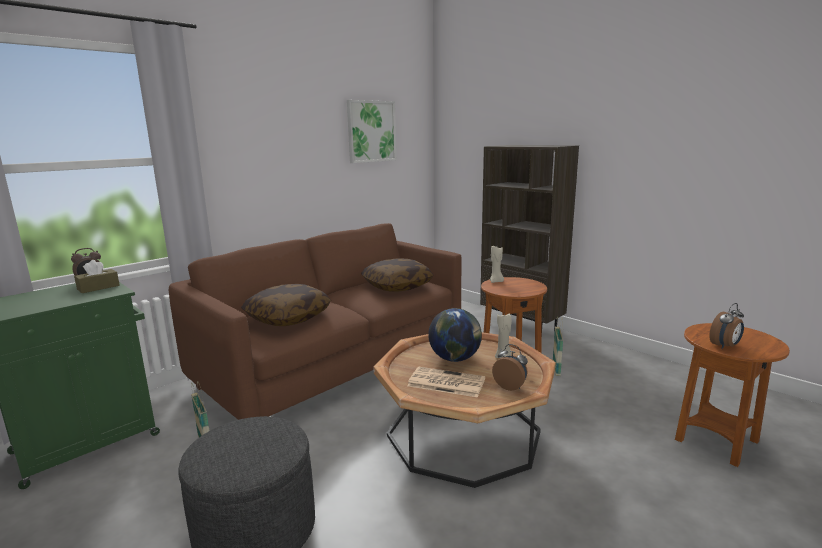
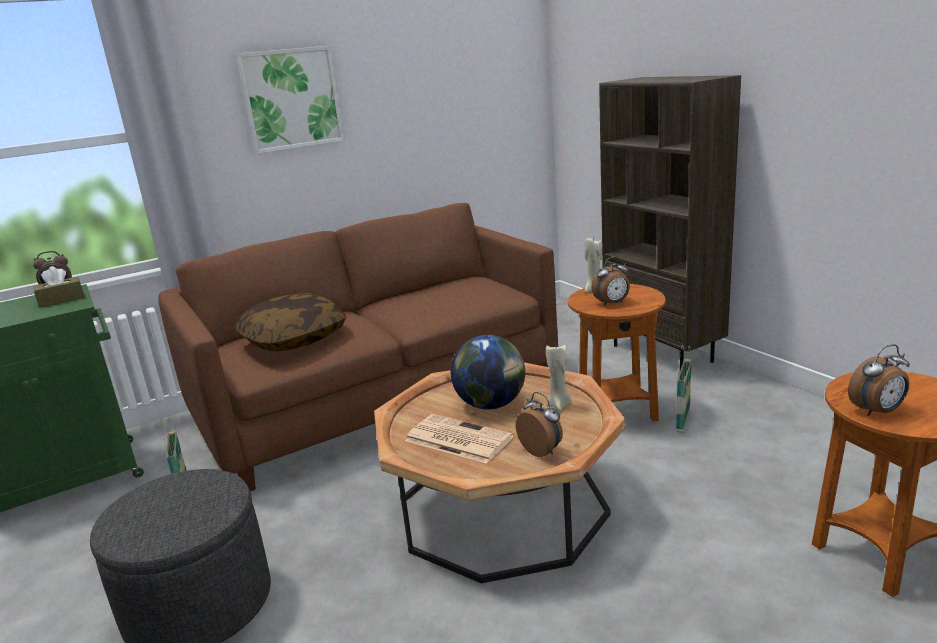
camera: 15 degrees right, 5 degrees up
(371, 131) = (445, 68): picture -> picture (291, 99)
(397, 286) = (459, 294): pillow -> none
(514, 289) = (612, 303): none -> alarm clock

